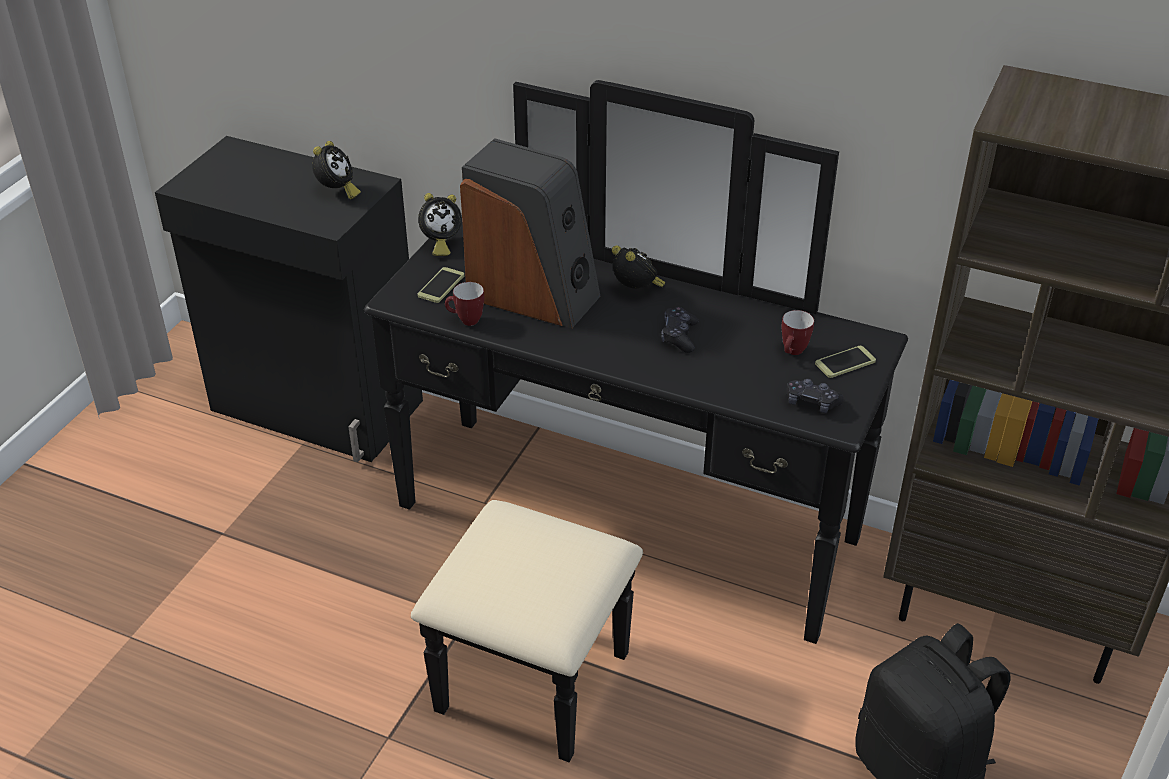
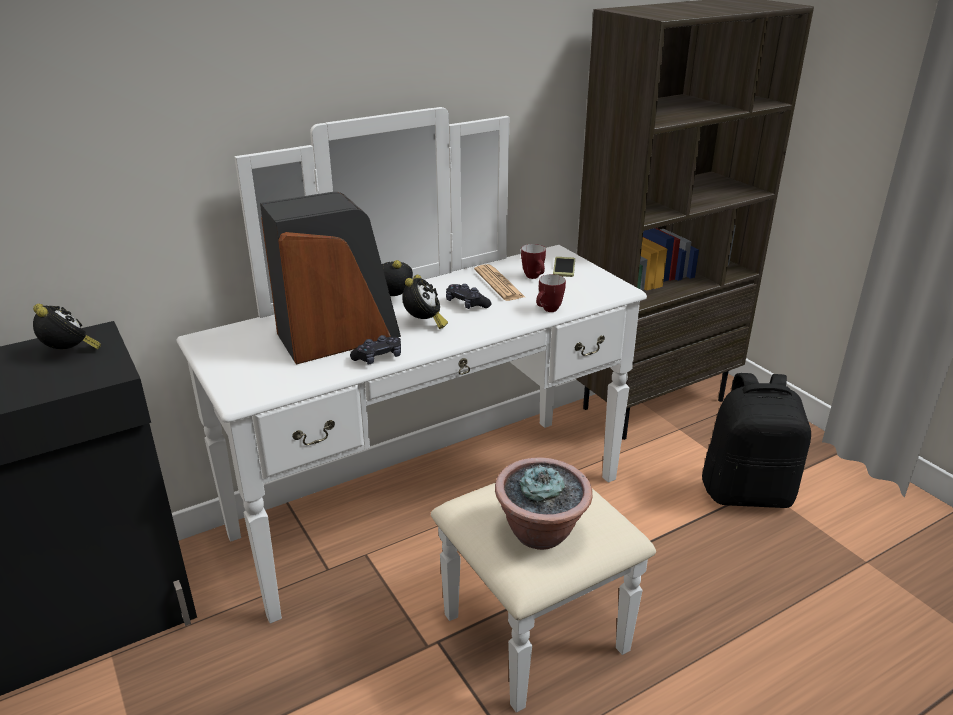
camera: 55 degrees left, 10 degrees down
(440, 244) = (206, 351): alarm clock -> alarm clock (424, 323)
(441, 286) = (260, 369): phone -> none
(465, 321) = (323, 374): mug -> mug (548, 311)
(503, 577) = (541, 532): none -> potted plant
(608, 556) = (453, 531): black dresser -> white dresser
(748, 336) = (499, 283): none -> newspaper
(812, 403) = (590, 289): black game controller -> black game controller (378, 358)

